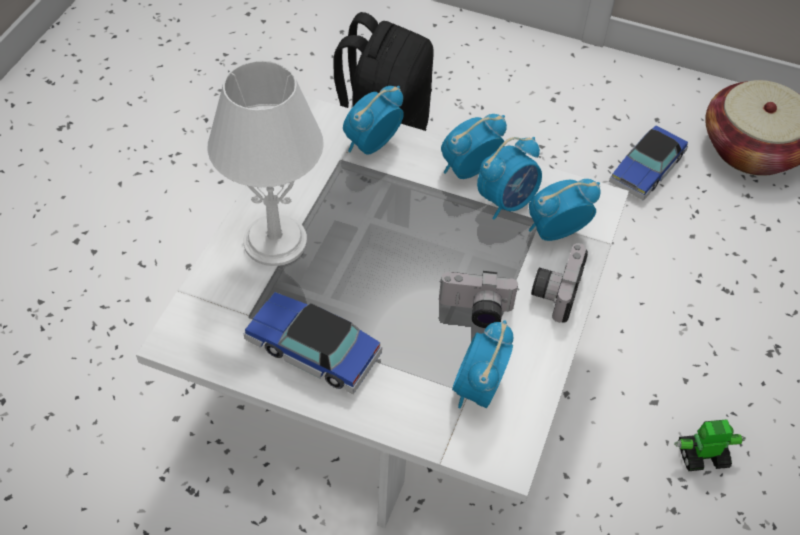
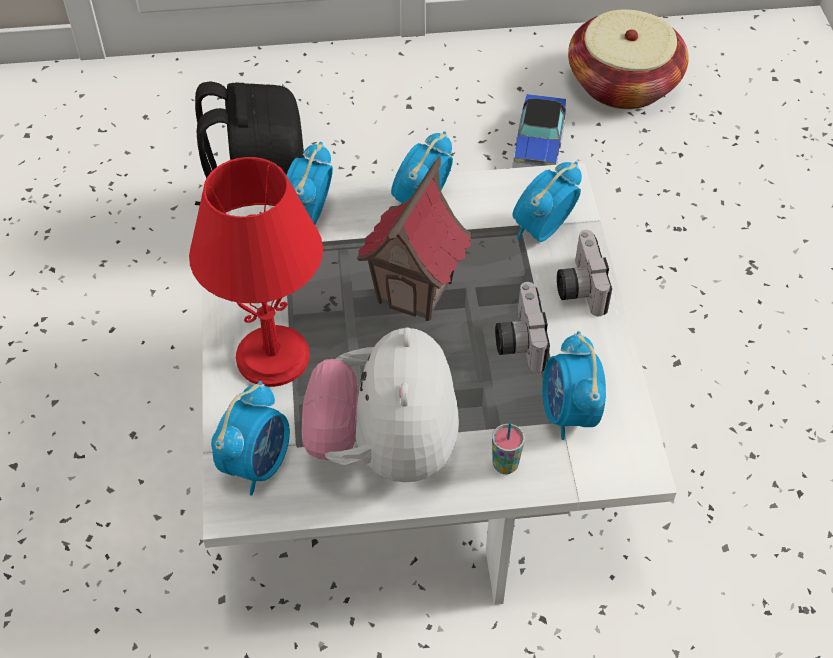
camera: 25 degrees left, 0 degrees up
(274, 241) = (272, 357): white table lamp -> red table lamp
(313, 349) = (385, 448): toy car -> plush toy
(398, 406) = (505, 465): none -> cup
(418, 238) = (416, 292): none -> toy house
(475, 312) = (518, 340): camera -> camera turned 105 degrees clockwise
(507, 201) = (478, 219): alarm clock -> alarm clock (257, 463)
(702, 455) = (746, 393): toy robot -> none

